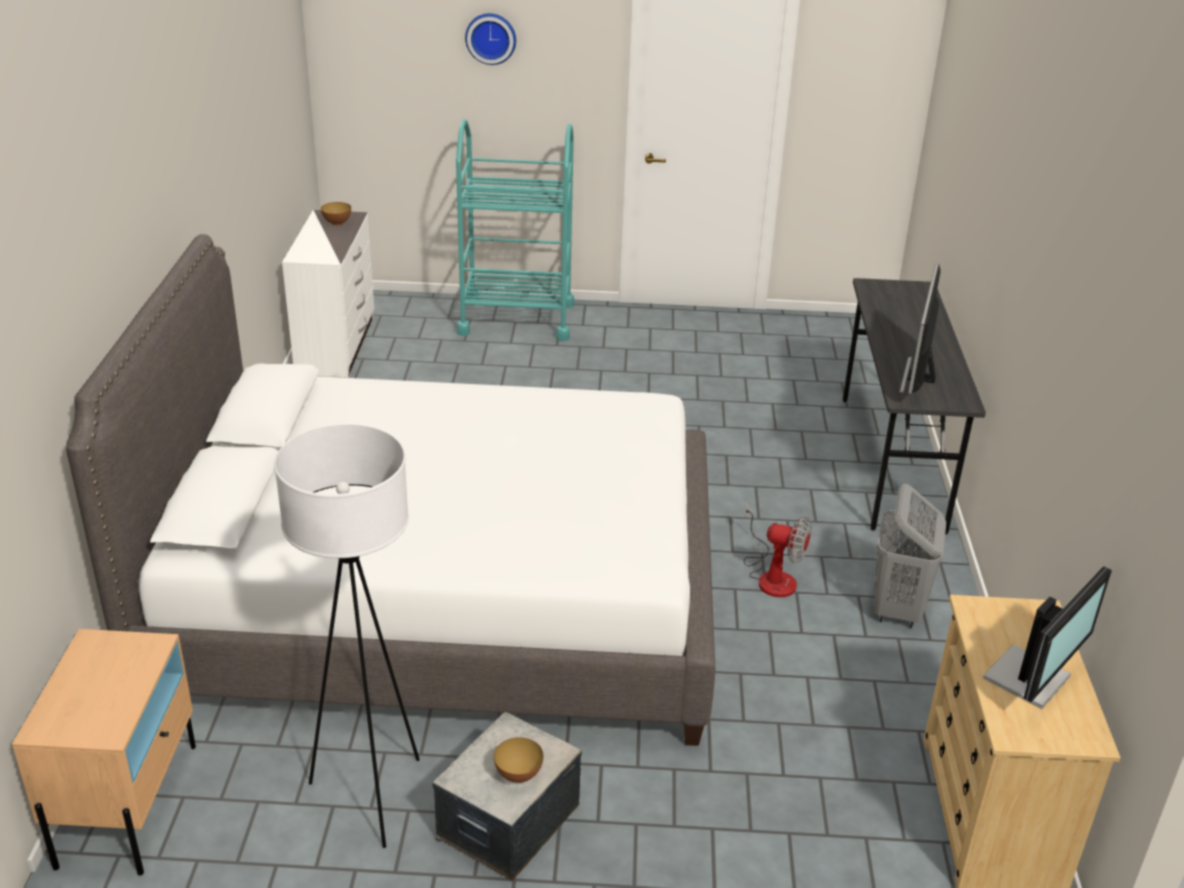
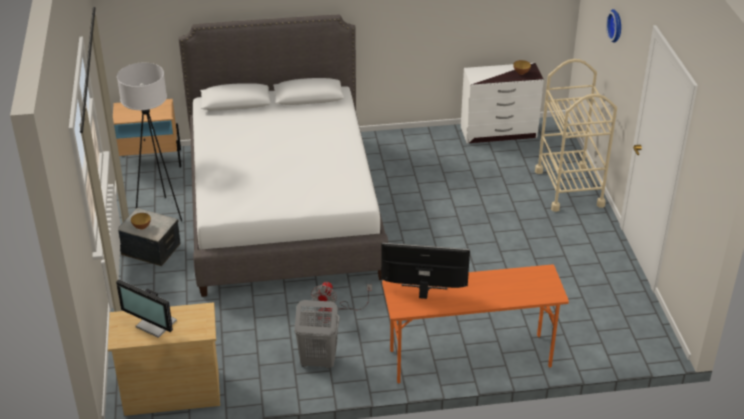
camera: 80 degrees right, 5 degrees up
(516, 319) = (569, 188): turquoise cart -> beige cart
(892, 462) = (469, 359): grey desk -> orange desk

